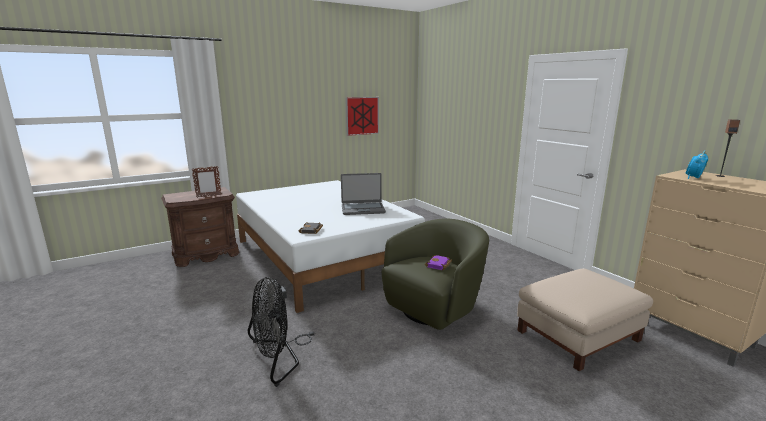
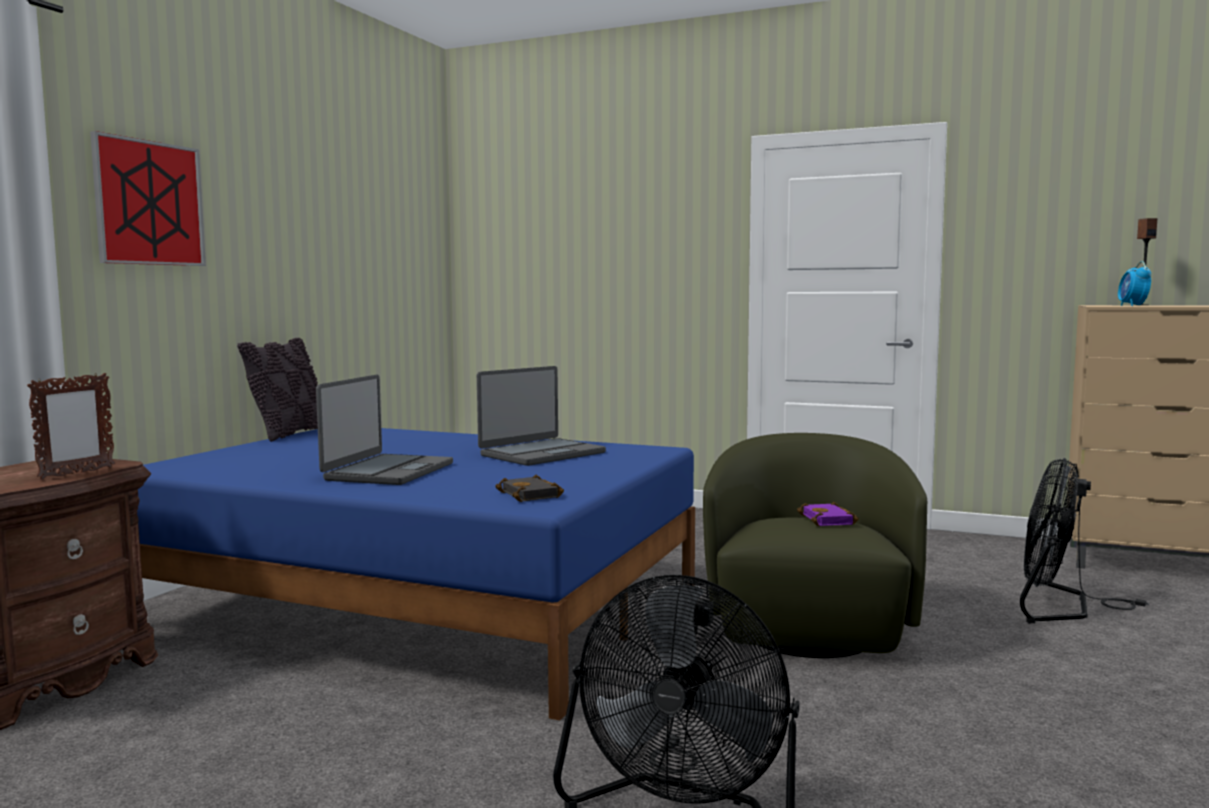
camera: 35 degrees left, 10 degrees down
(299, 209) = (388, 472): none -> laptop
(315, 182) = (290, 433): none -> black pillow
(324, 256) = (420, 606): white bed -> blue bed
(362, 116) = (361, 267): picture -> picture (149, 203)
(578, 336) = (1061, 604): beige ottoman -> black fan

